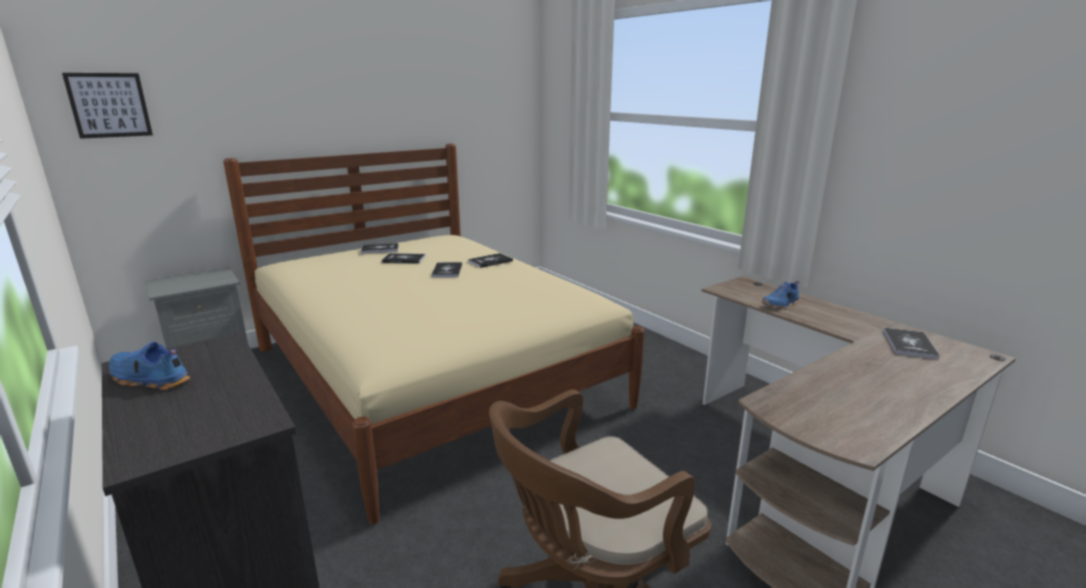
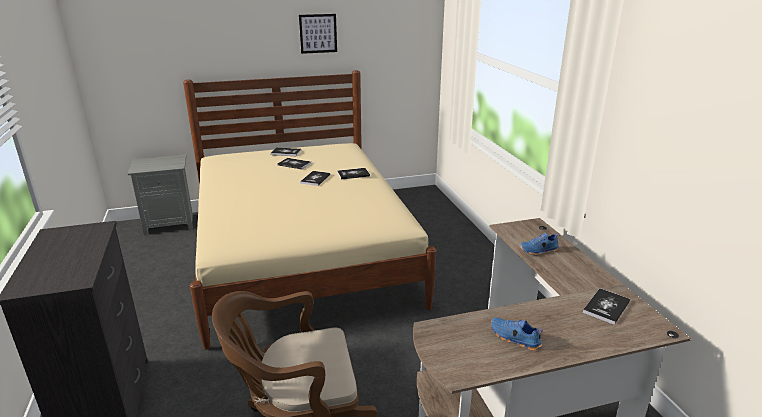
camera: 20 degrees right, 5 degrees up
(109, 105) = (114, 43): picture -> picture (318, 33)
(148, 380) = (52, 244): blue shoe -> blue shoe (514, 339)

